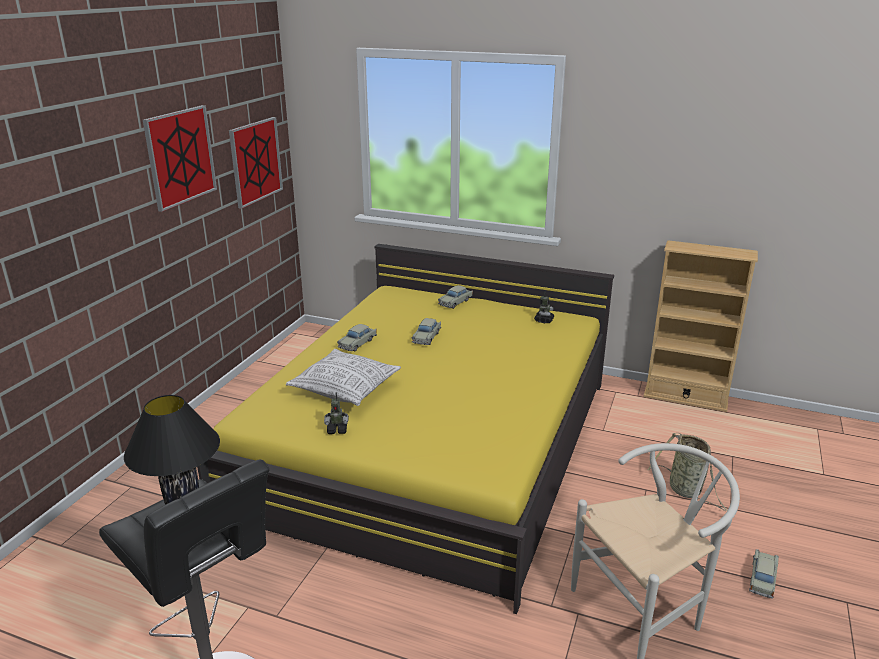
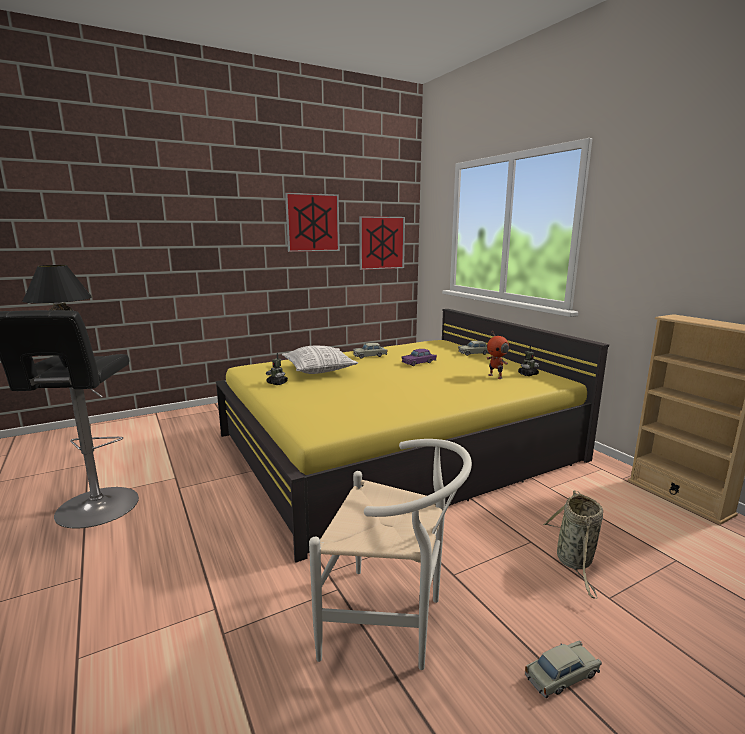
camera: 40 degrees right, 10 degrees down
(427, 337) = (419, 363): beige toy car -> purple toy car
(523, 333) = (495, 376): none -> toy robot

